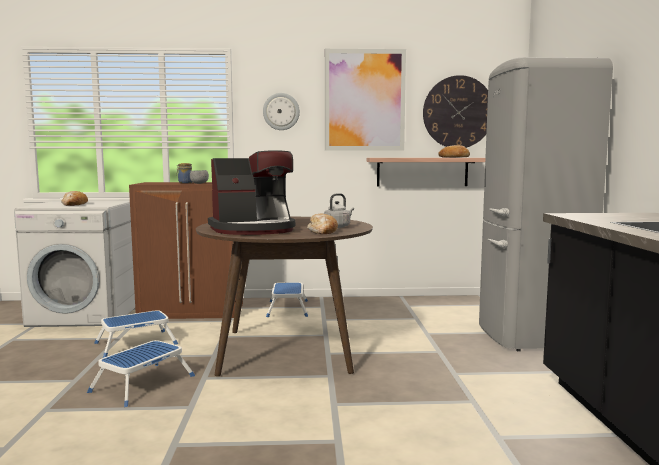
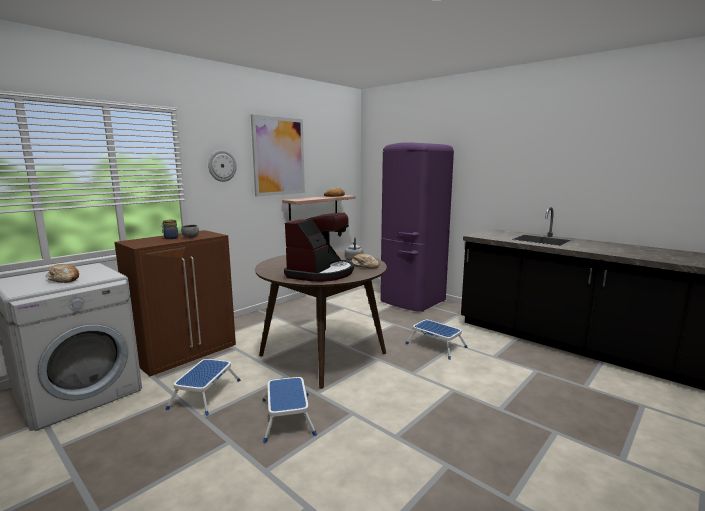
camera: 45 degrees left, 5 degrees up
(287, 308) = (256, 326): blue step ladder -> blue step ladder (436, 345)
(458, 112) = (330, 165): wall clock -> none
(528, 336) = (411, 302): grey fridge -> purple fridge

